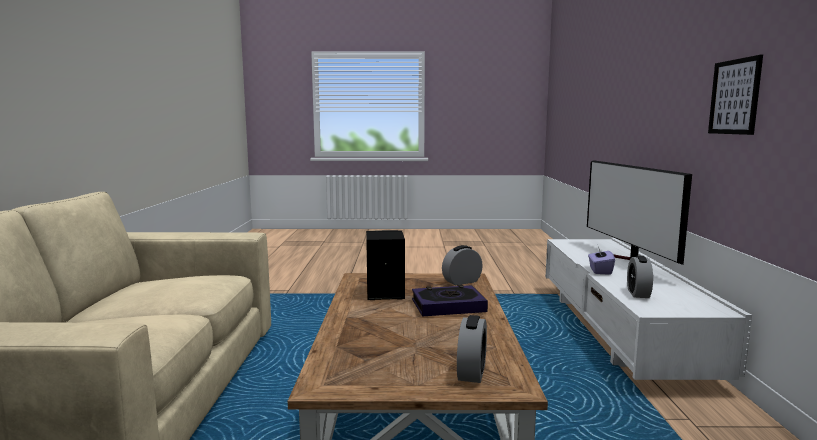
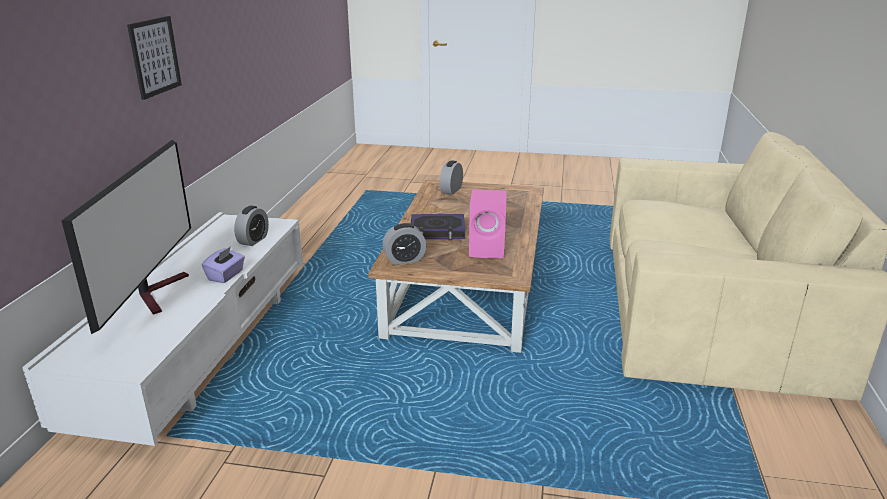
camera: 170 degrees left, 15 degrees up
(383, 293) = (488, 249): black speaker -> pink speaker

